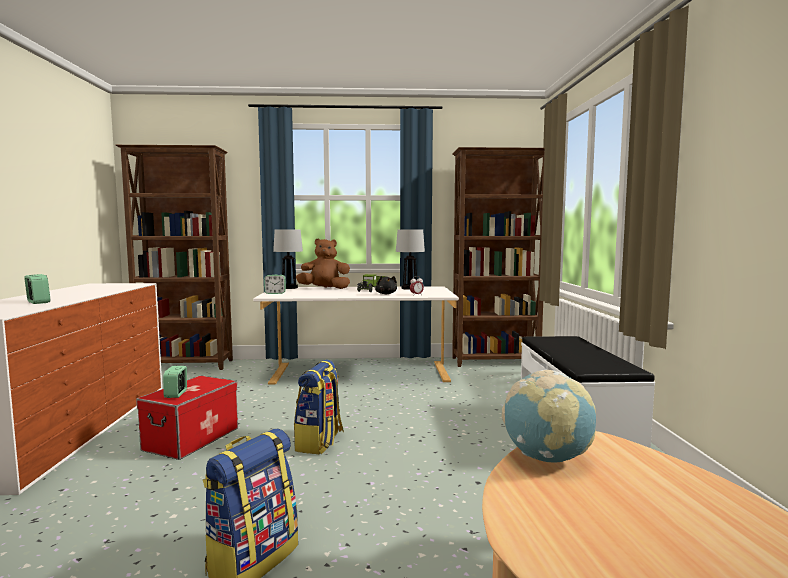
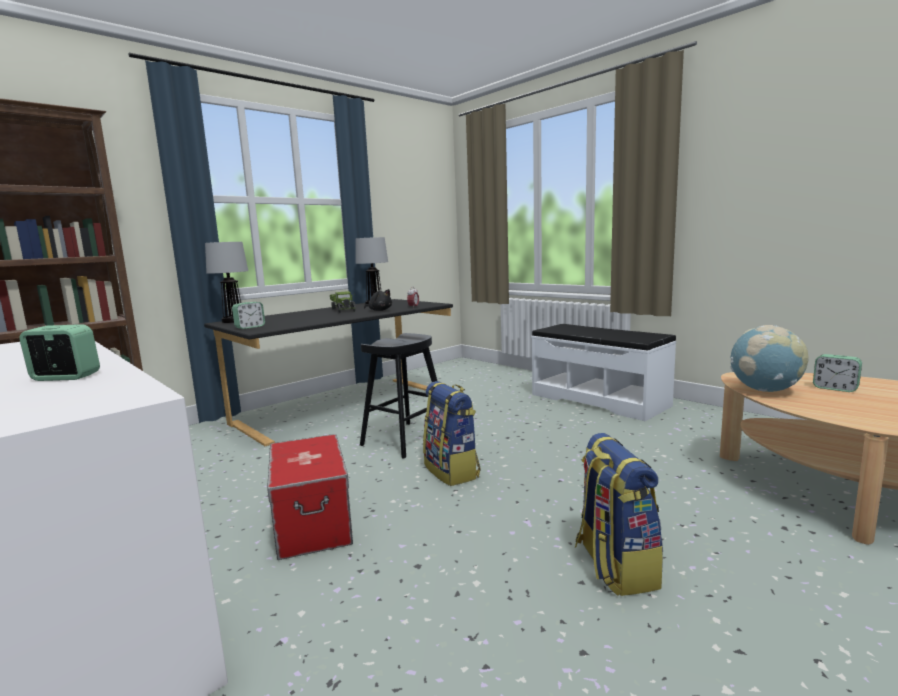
camera: 40 degrees left, 5 degrees up
(176, 394) = (309, 466): alarm clock -> alarm clock (835, 388)
(325, 289) = (286, 316): brown plush toy -> none
(345, 409) = (406, 439): none -> black stool
(359, 374) = (346, 408): white desk -> black desk
(496, 362) = (442, 368): brown bookcase -> none

